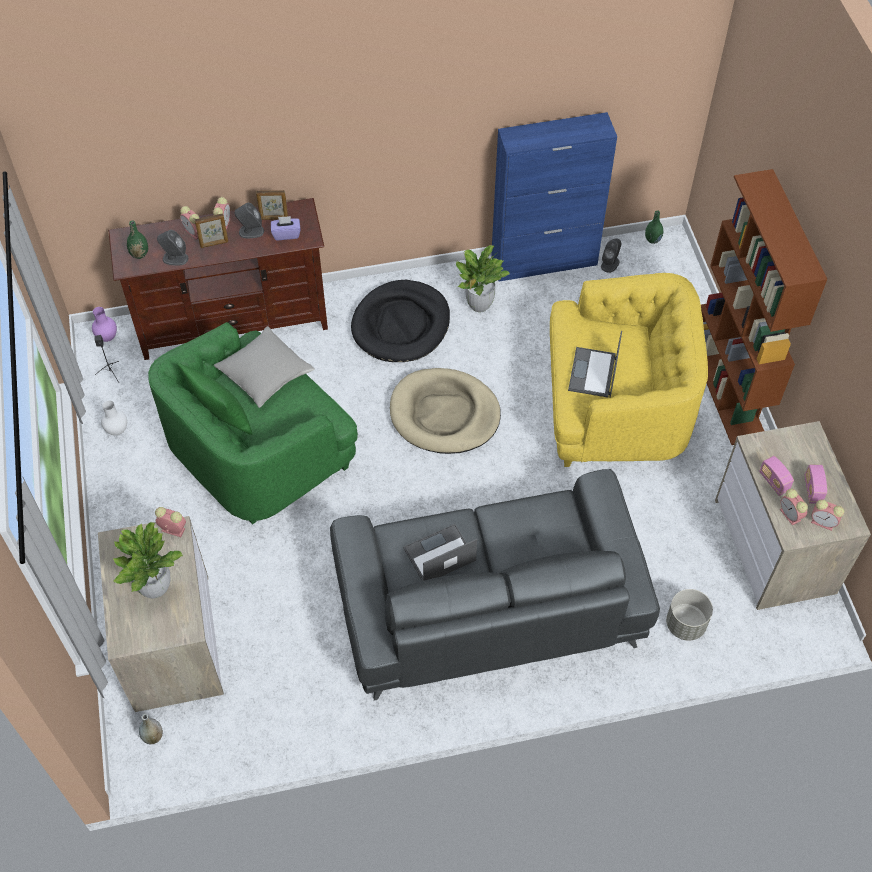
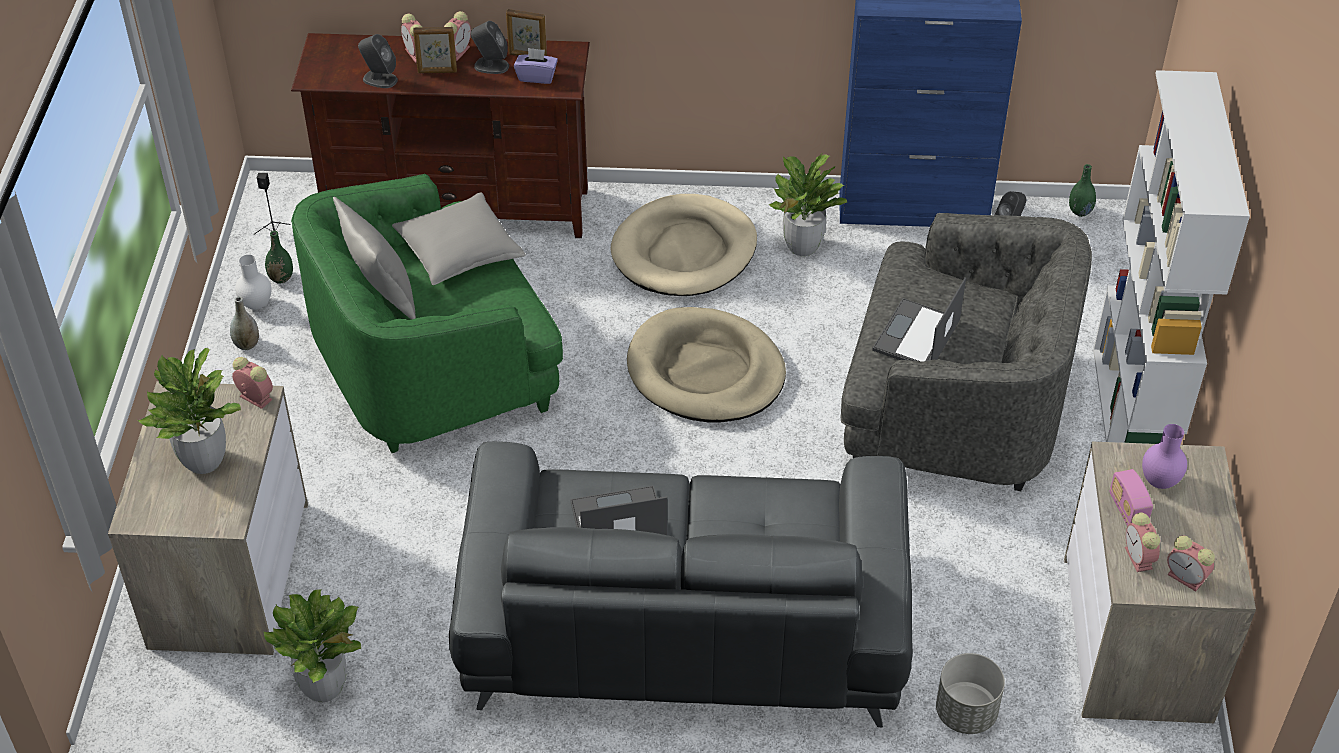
camera: 15 degrees right, 10 degrees down
(107, 338) = (286, 195): purple vase -> purple vase (1158, 482)
(139, 254) = (336, 67): green vase -> green vase (281, 278)
(153, 736) = (159, 685): grey vase -> grey vase (247, 344)
(221, 418) = (381, 293): green pillow -> grey pillow
(267, 710) = (324, 688): none -> potted plant
(401, 325) = (684, 251): black dog bed -> beige dog bed
(614, 406) = (954, 409): yellow armchair -> grey armchair
(728, 389) = (1131, 420): brown bookcase -> white bookcase
(812, 490) = (1184, 532): radio -> none

